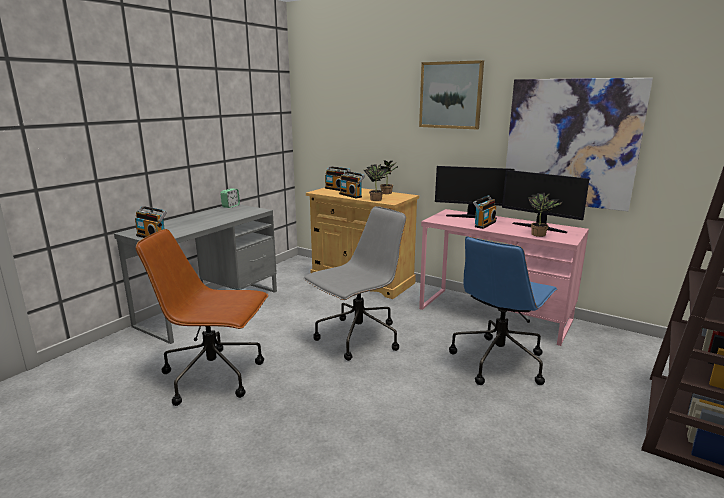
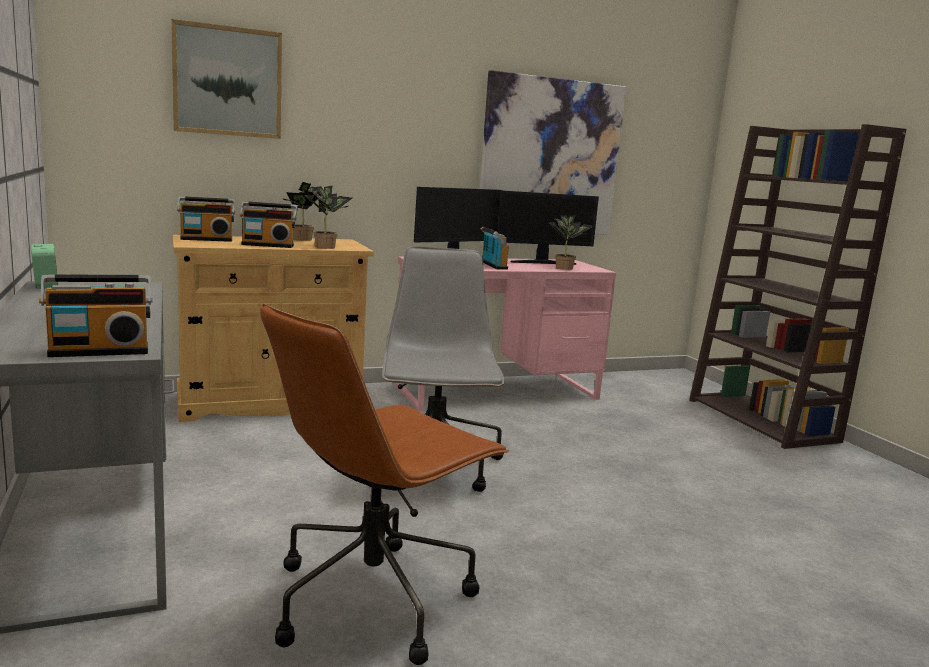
camera: 55 degrees left, 5 degrees down
(451, 95) = (400, 83): picture -> picture (227, 81)
(498, 361) = (592, 430): blue office chair -> none

